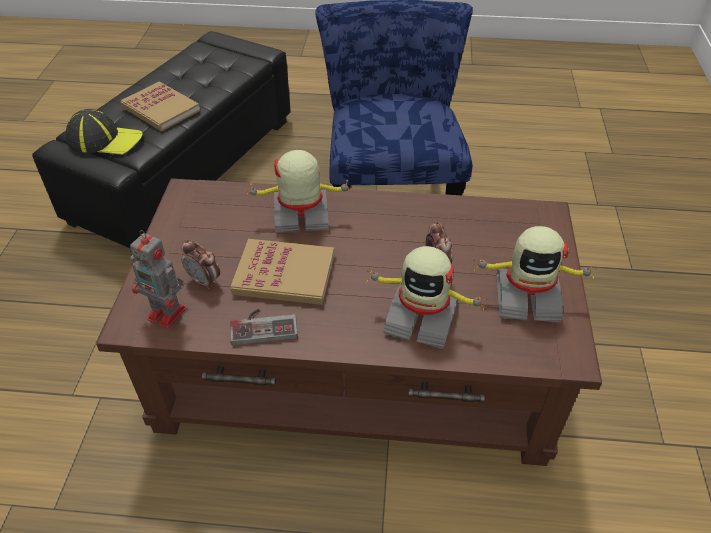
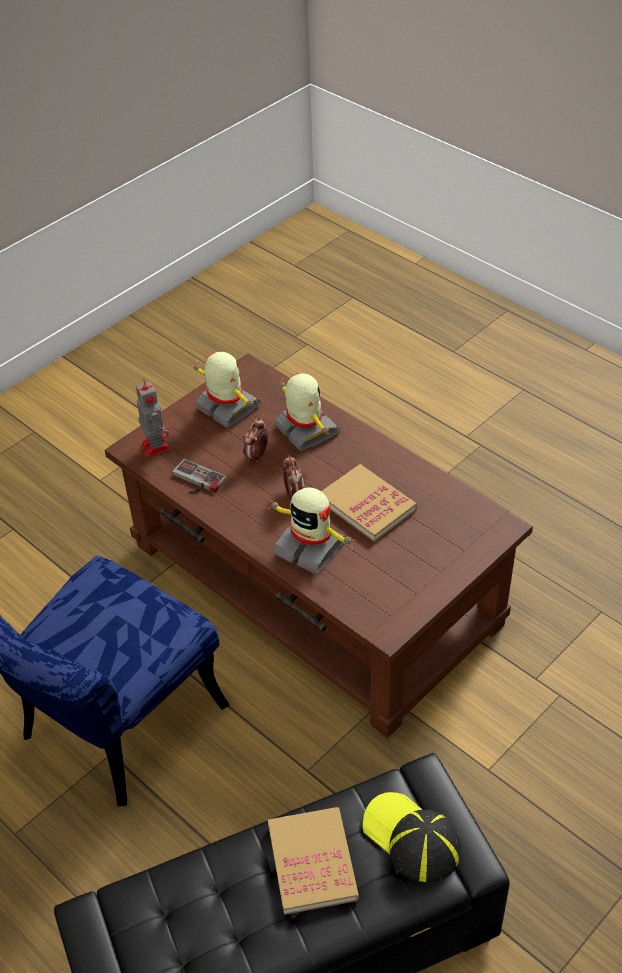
camera: 140 degrees left, 0 degrees up
(168, 314) = (470, 519): toy robot -> toy robot (155, 446)
(204, 281) = (428, 531): alarm clock -> alarm clock (294, 494)
(263, 325) = (410, 478): game controller -> game controller (196, 481)

